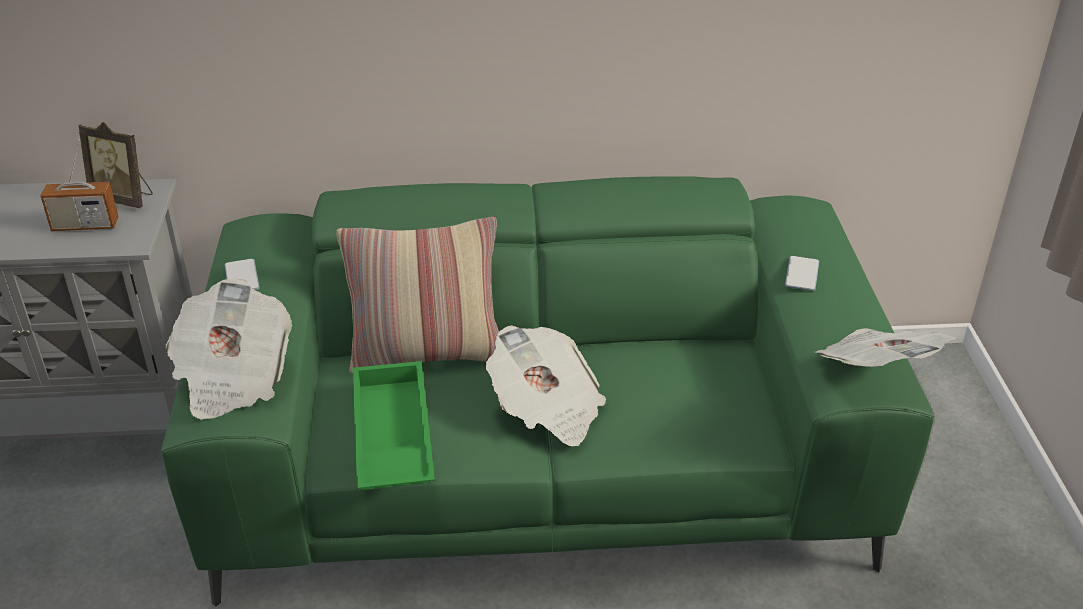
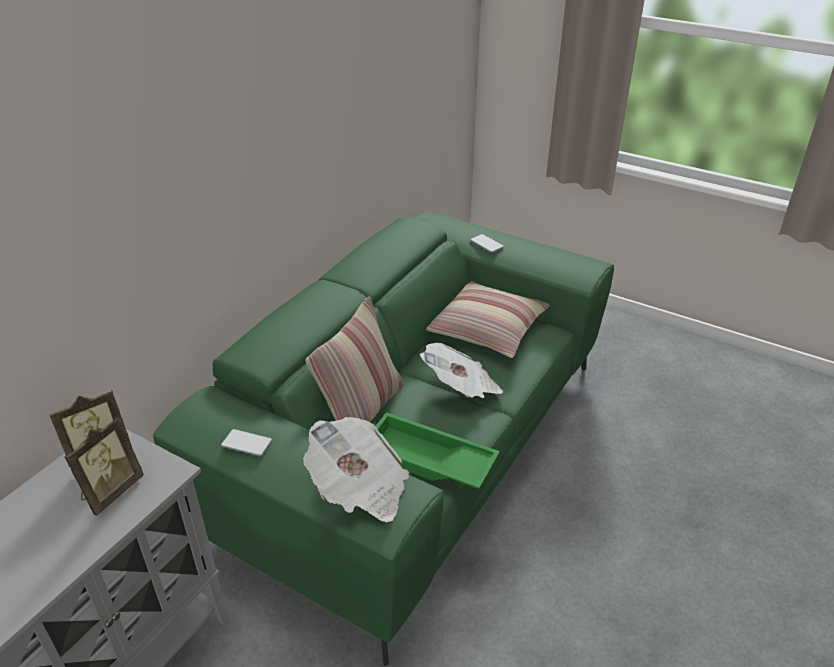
camera: 55 degrees left, 0 degrees up
(85, 225) = (111, 491): radio -> picture frame
(692, 378) = (486, 328): none -> pillow
(877, 371) = (579, 260): newspaper -> none

